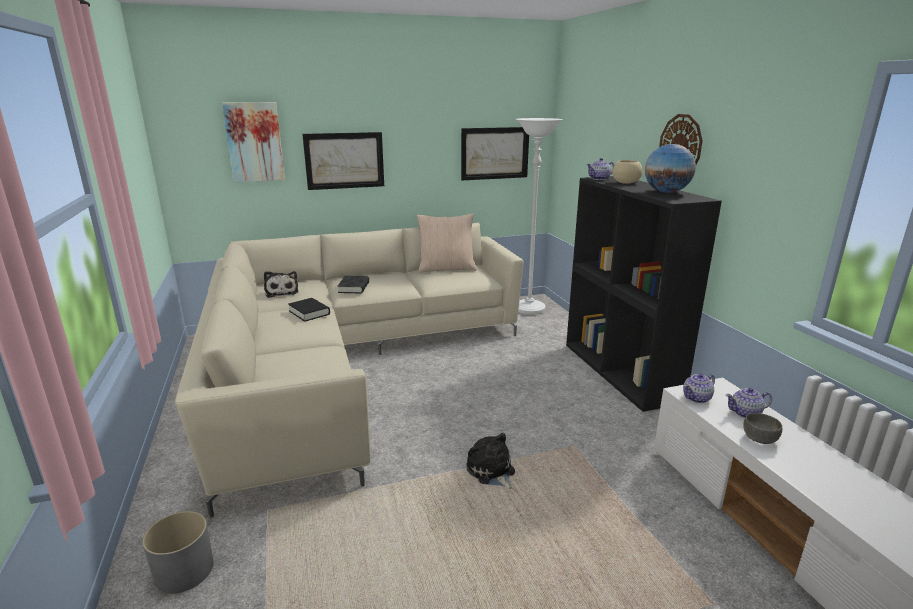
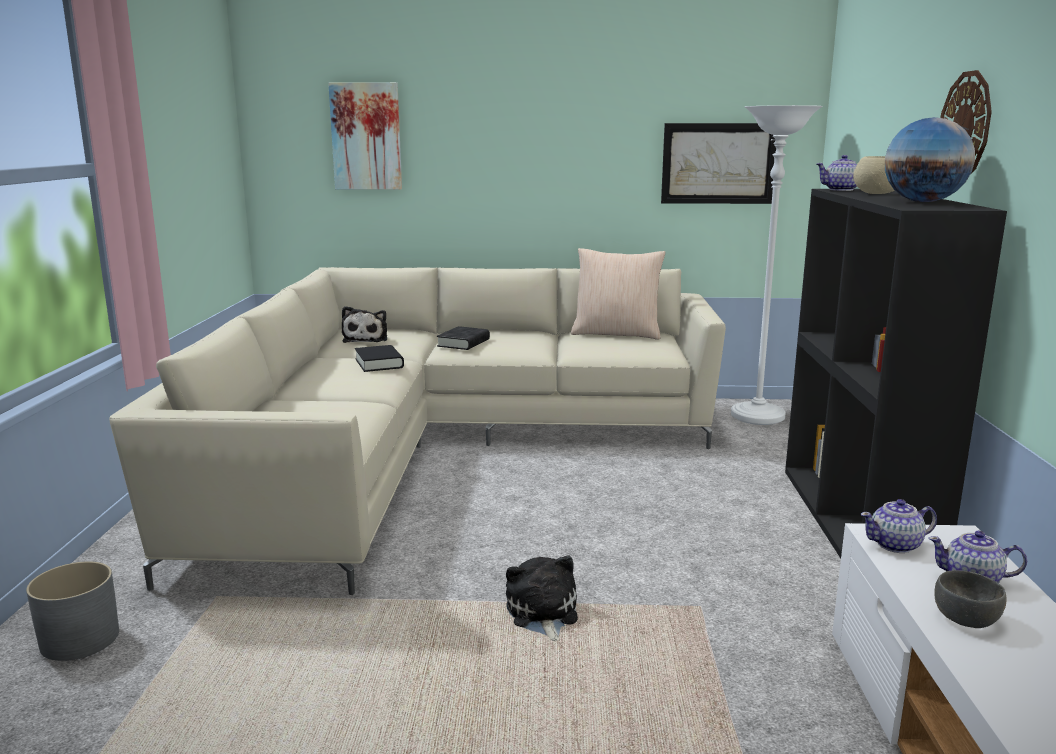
camera: 20 degrees right, 5 degrees down
(344, 160) = (485, 166): picture -> none

